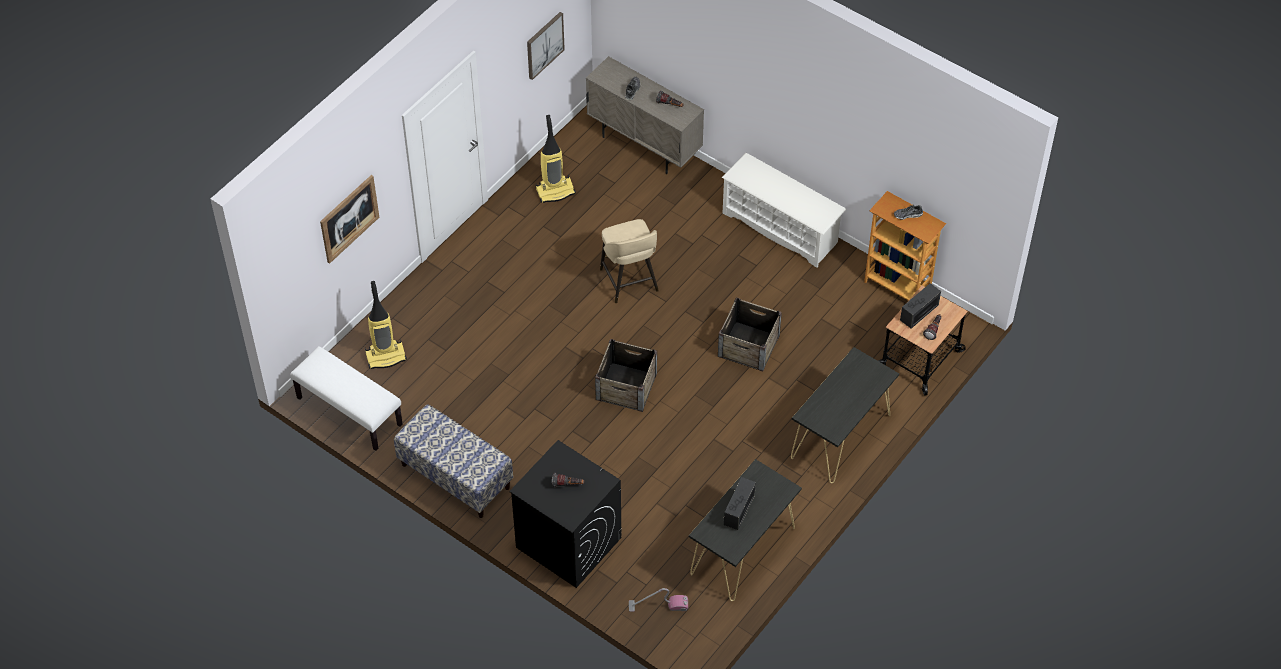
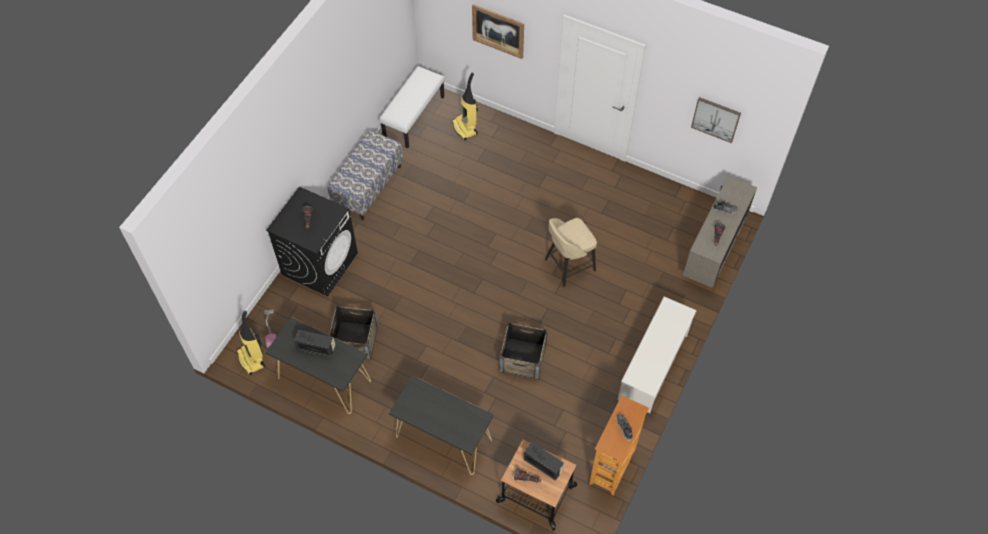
camera: 80 degrees right, 5 degrees up
(555, 191) = (646, 202): vacuum cleaner -> vacuum cleaner (252, 359)
(626, 386) = (465, 278): crate -> crate (354, 340)

